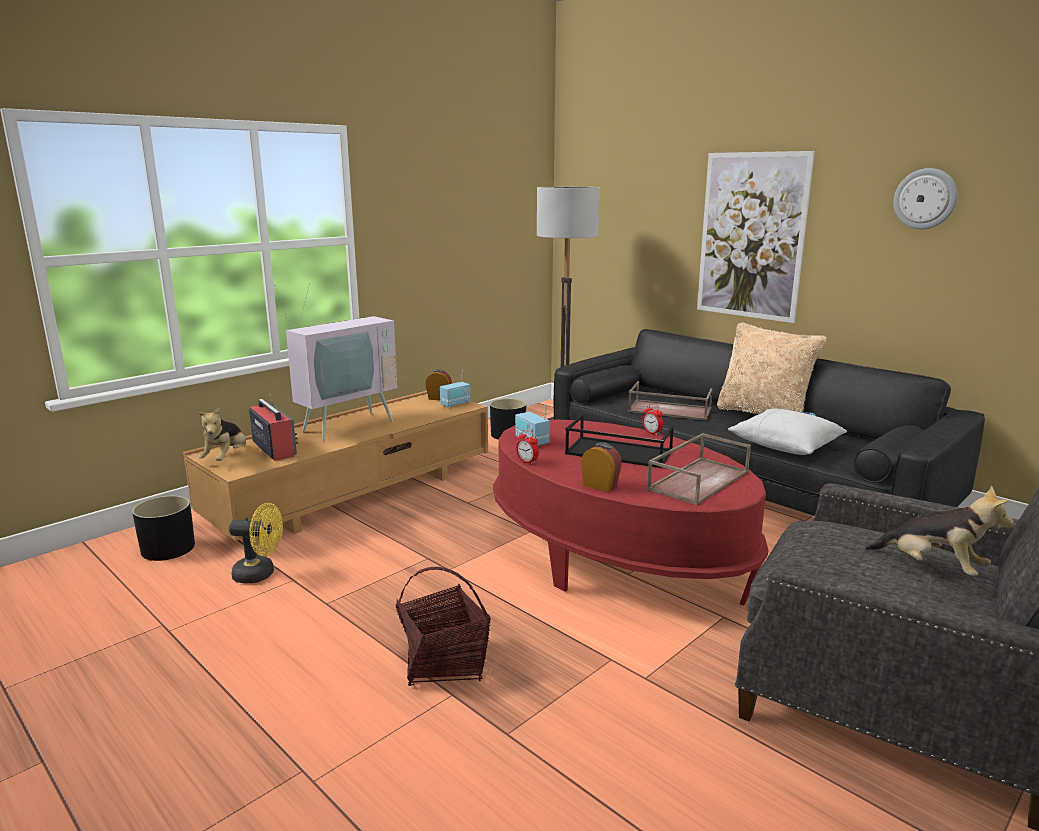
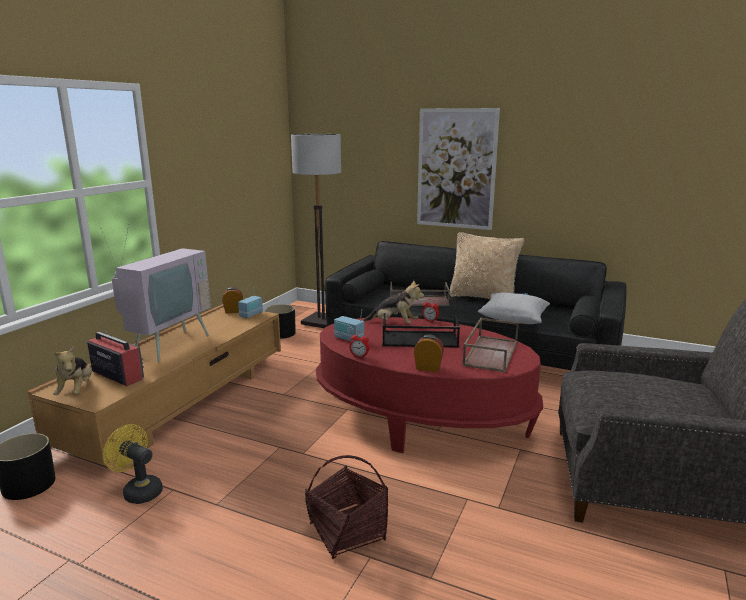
camera: 20 degrees left, 0 degrees up
(260, 574) = (138, 491): yellow fan -> yellow fan turned 135 degrees counterclockwise
(925, 199) = (578, 141): wall clock -> none
(932, 567) = (677, 392): plush toy -> plush toy (394, 324)

